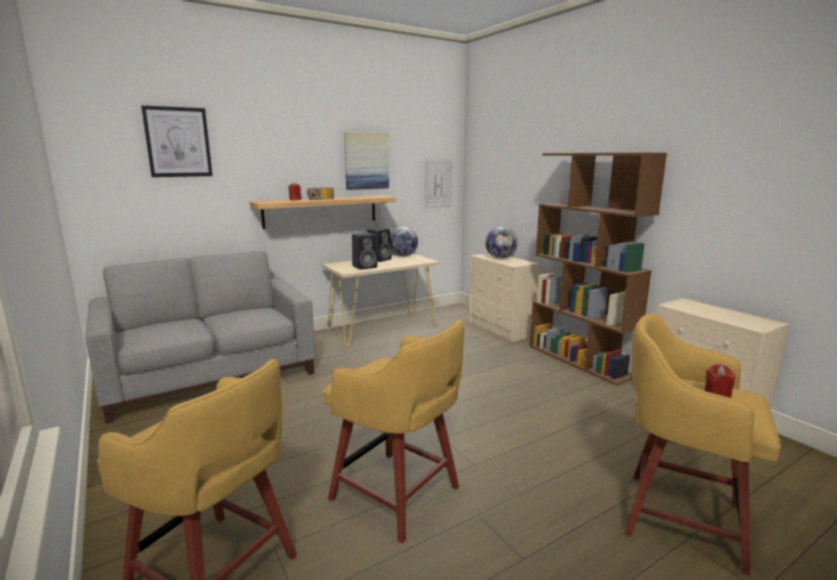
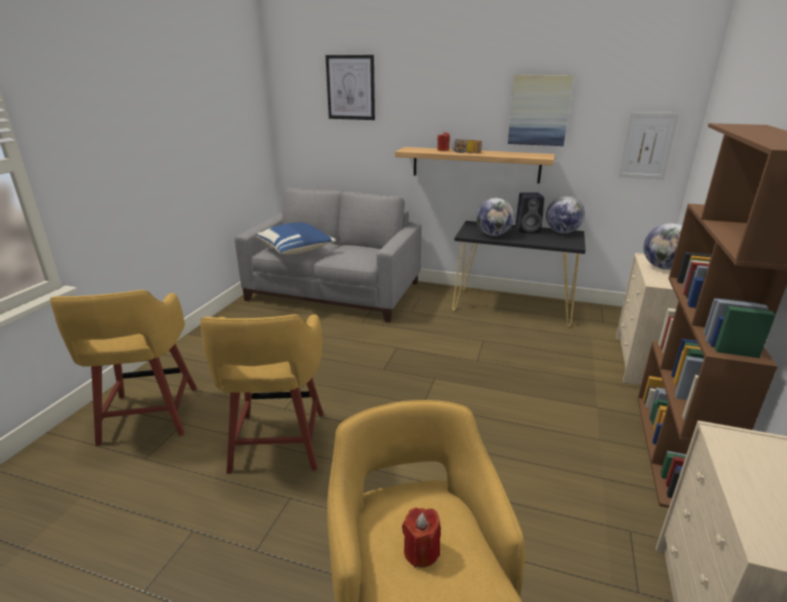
camera: 50 degrees right, 10 degrees up
(178, 331) = (296, 251): none -> blue pillow
(365, 267) = (493, 234): black speaker -> globe
(383, 328) = (512, 306): beige console table -> black console table

